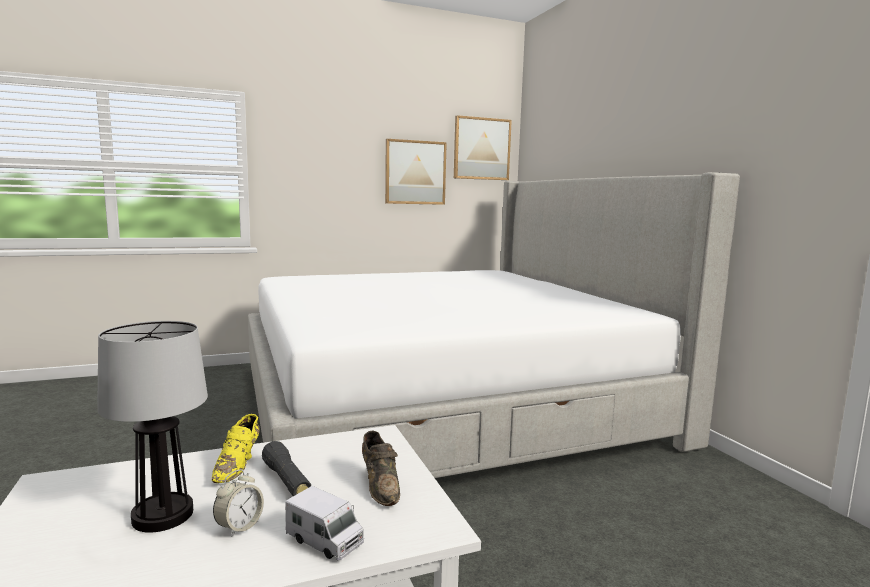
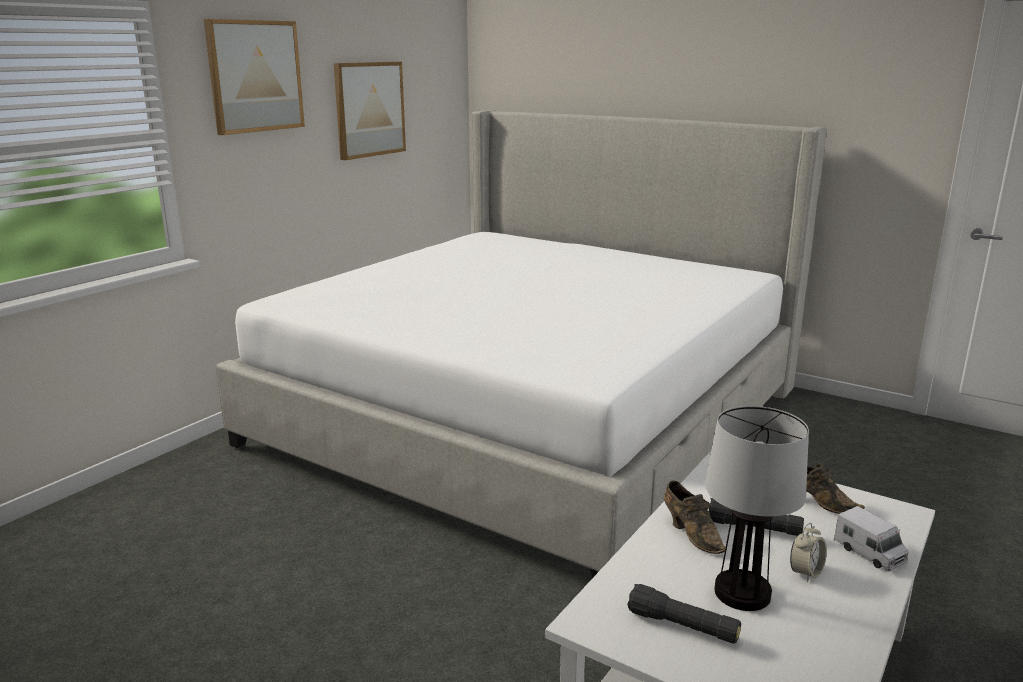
camera: 35 degrees left, 10 degrees up
(76, 514) = (682, 626): none -> black flashlight
(238, 465) = (691, 533): yellow shoe -> brown shoe
(239, 527) = (805, 572): alarm clock -> alarm clock turned 45 degrees clockwise
(325, 541) = (869, 553): toy truck -> toy truck turned 60 degrees clockwise
(481, 149) = (434, 66): picture -> picture (255, 76)

